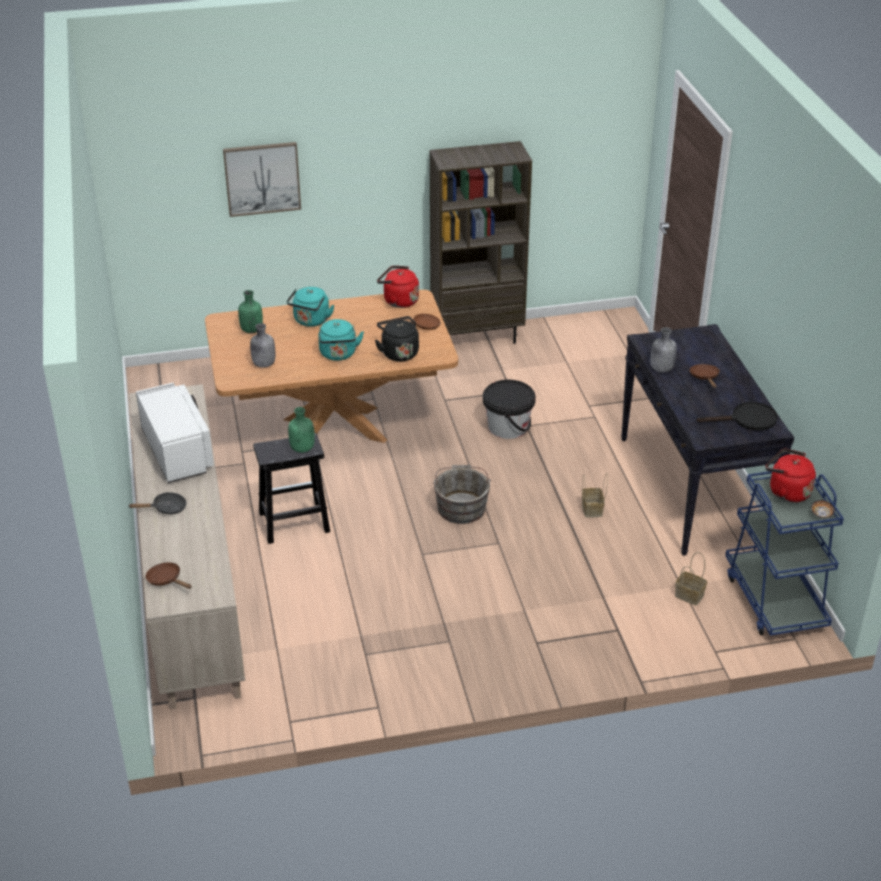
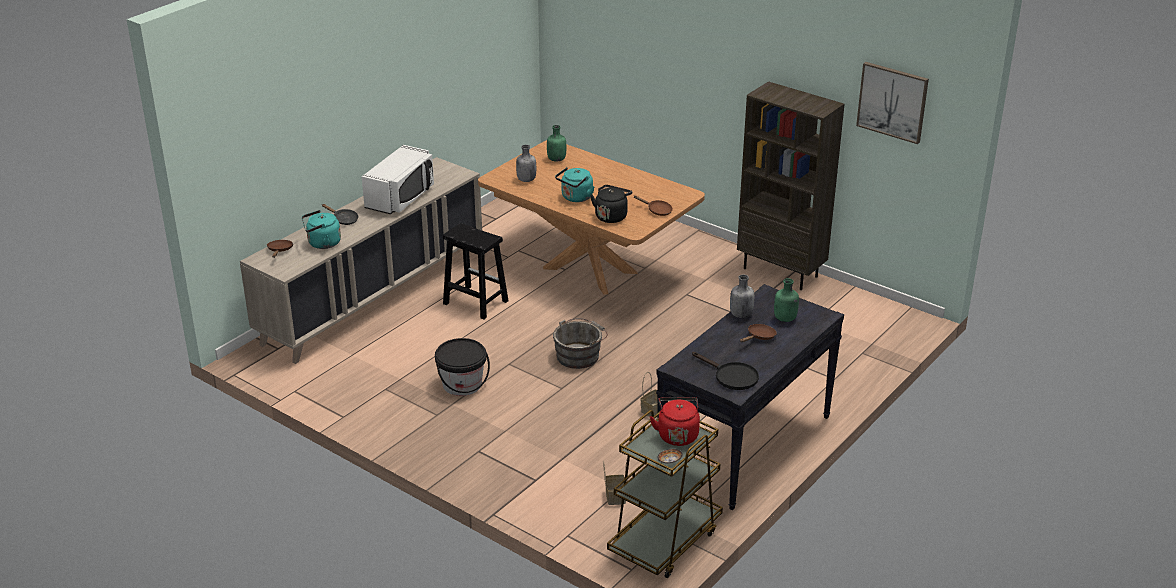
camera: 50 degrees right, 5 degrees down
(262, 178) = (645, 56): picture -> picture (892, 102)
(303, 448) = (479, 240): green bottle -> green bottle (785, 319)
(311, 321) = (598, 172): turquoise kettle -> turquoise kettle (322, 244)
(398, 301) = (672, 189): red kettle -> none
(508, 427) = (695, 333): black bucket -> black bucket (462, 384)
(774, 600) = (664, 541): blue cart -> brown cart

